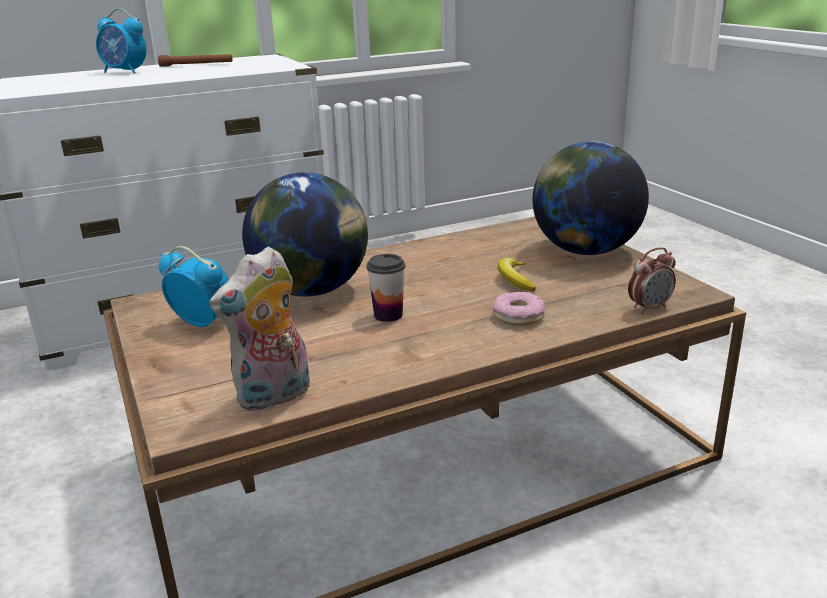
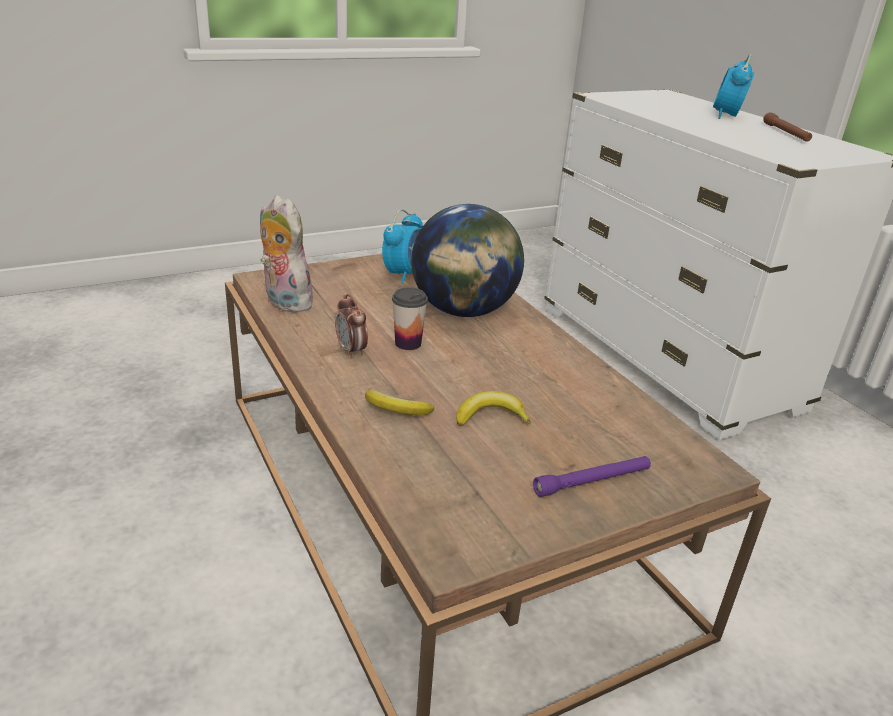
camera: 85 degrees right, 5 degrees up
(518, 316) = (395, 410): donut -> banana
(585, 251) = (592, 482): globe -> purple flashlight
(649, 308) = (403, 503): alarm clock -> alarm clock (351, 351)

